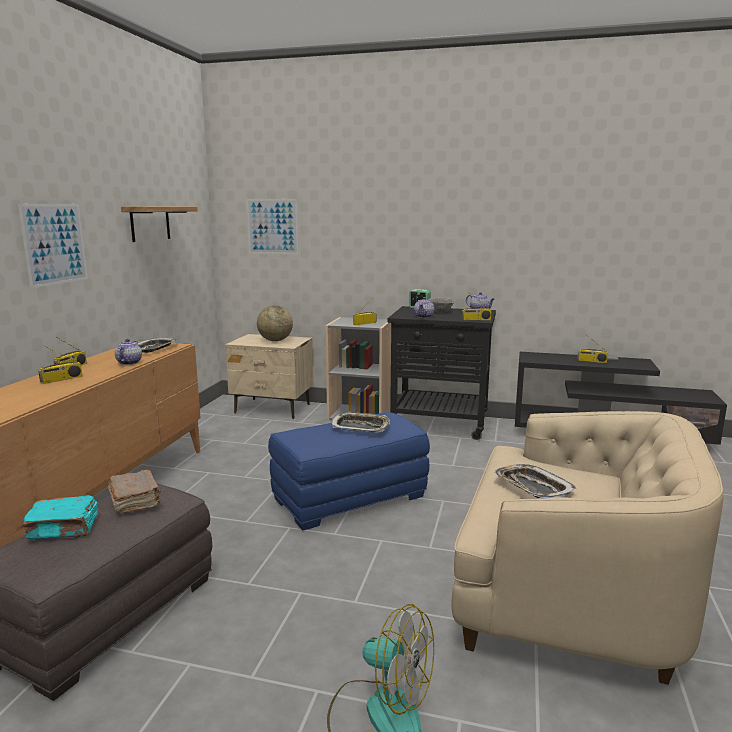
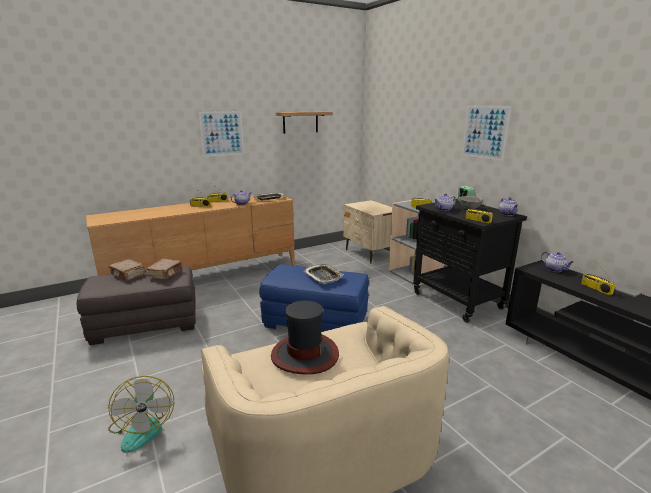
camera: 45 degrees right, 5 degrees up
(64, 529) = (128, 275): turquoise book -> brown book
(272, 226) = (390, 126): picture -> picture (485, 132)
(275, 340) = (375, 207): globe -> none
(532, 487) = (304, 354): tray -> hat
(544, 356) = (555, 269): none -> teapot

